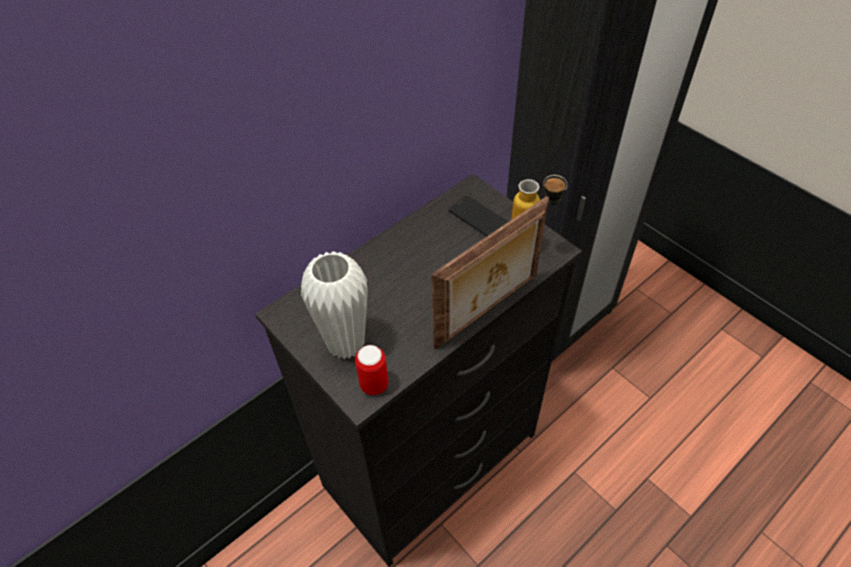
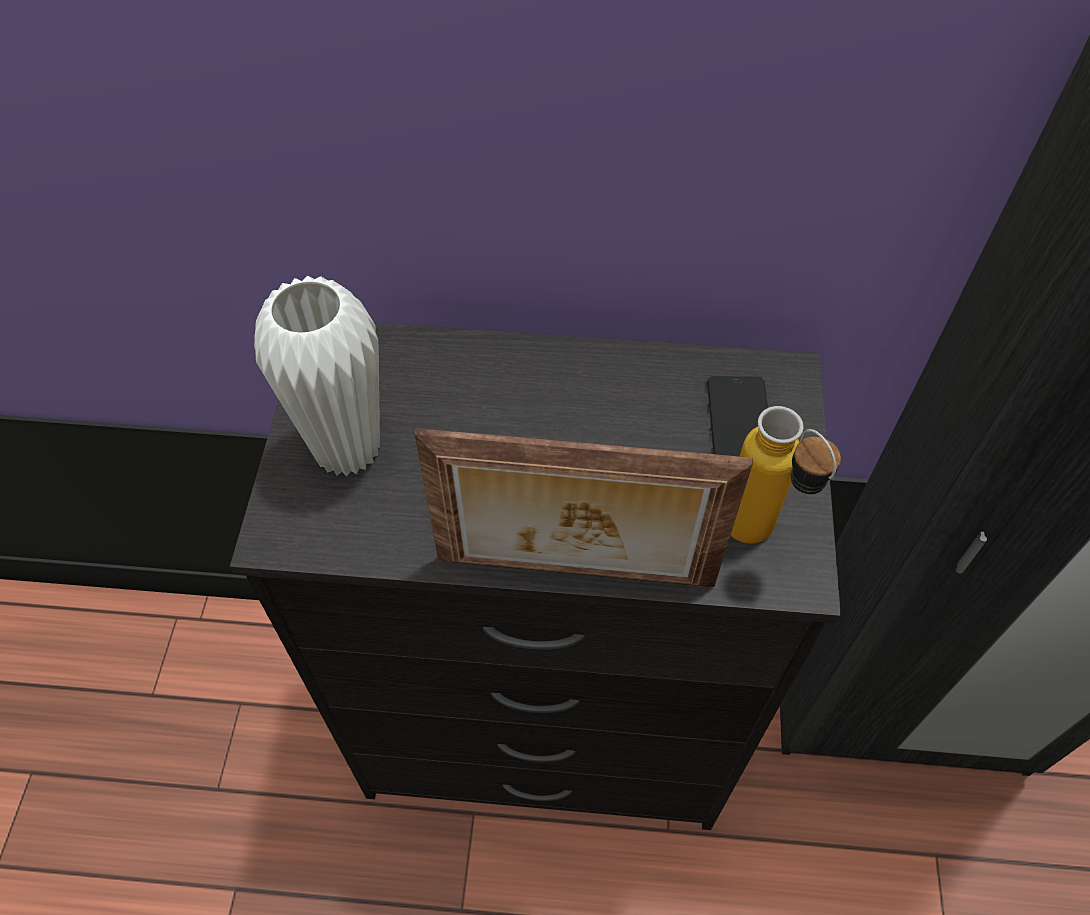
camera: 45 degrees right, 5 degrees up
(374, 385) = (311, 534): can -> none

